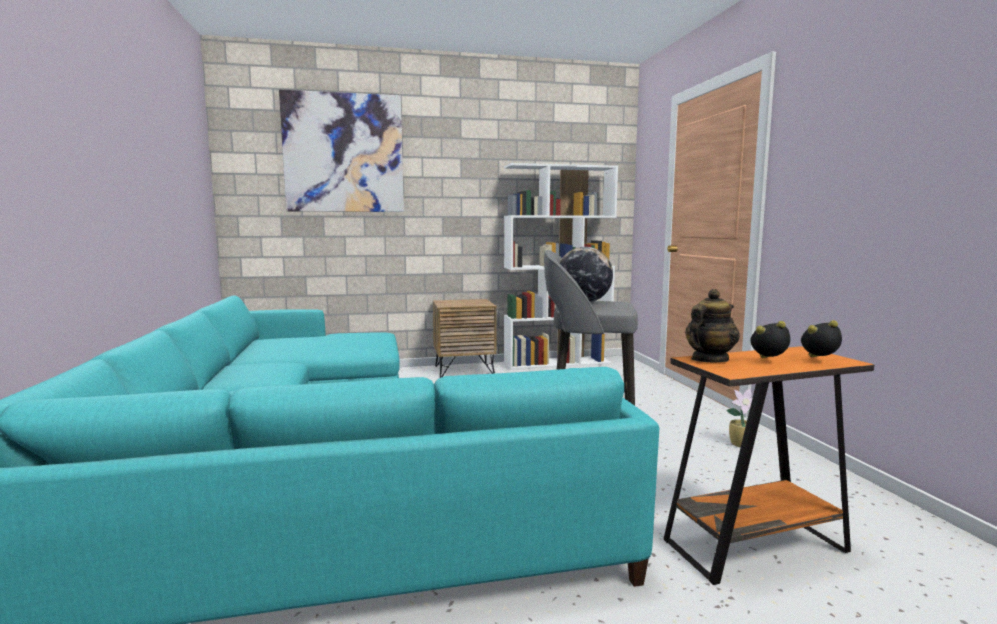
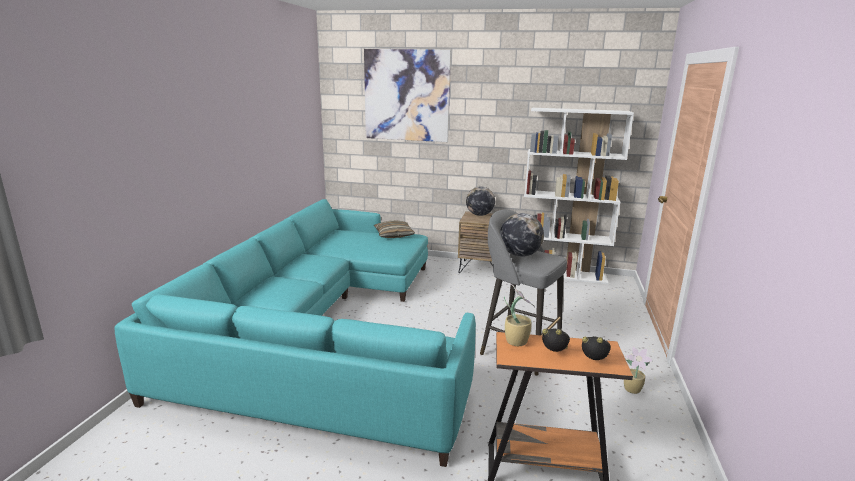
camera: 25 degrees right, 10 degrees up
(350, 334) = (393, 235): none -> pillow
(454, 301) = (479, 215): none -> globe
(709, 360) = (516, 341): teapot -> potted plant

